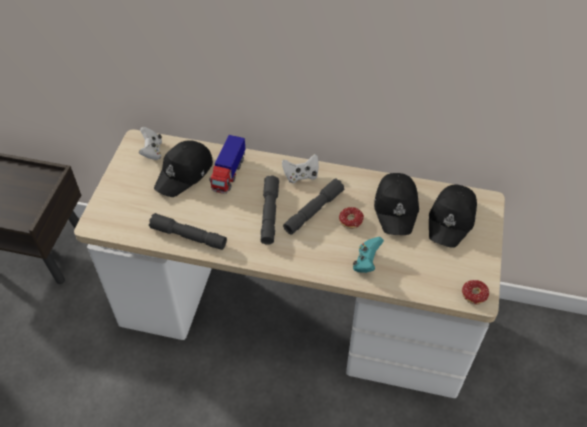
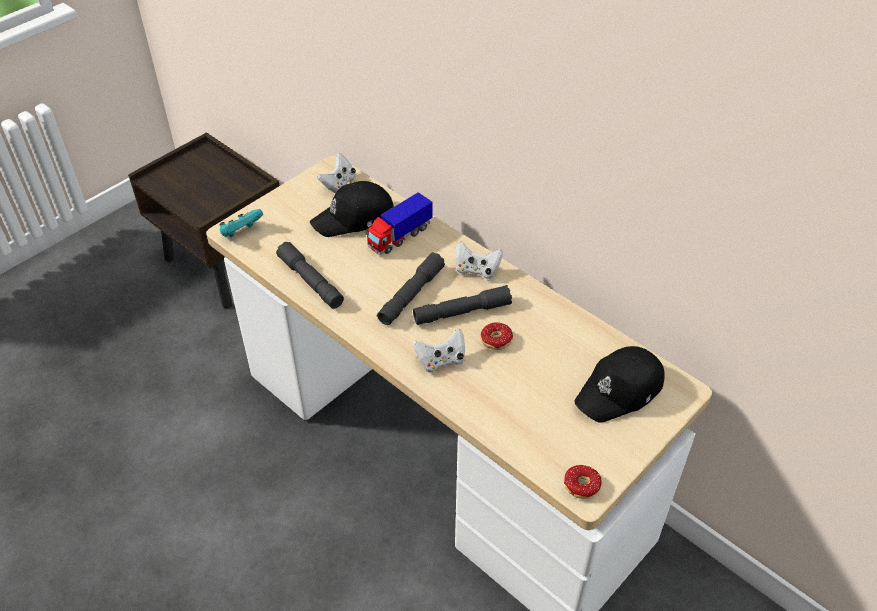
camera: 30 degrees right, 5 degrees down
(325, 253) = (441, 361): none -> white game controller
(366, 262) = (479, 391): turquoise game controller -> turquoise game controller (241, 232)
(396, 208) = (561, 349): black cap -> none

